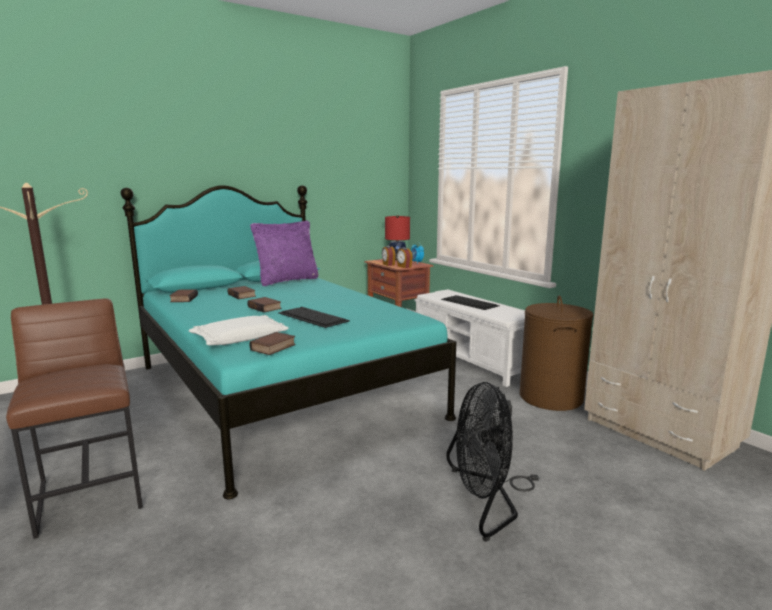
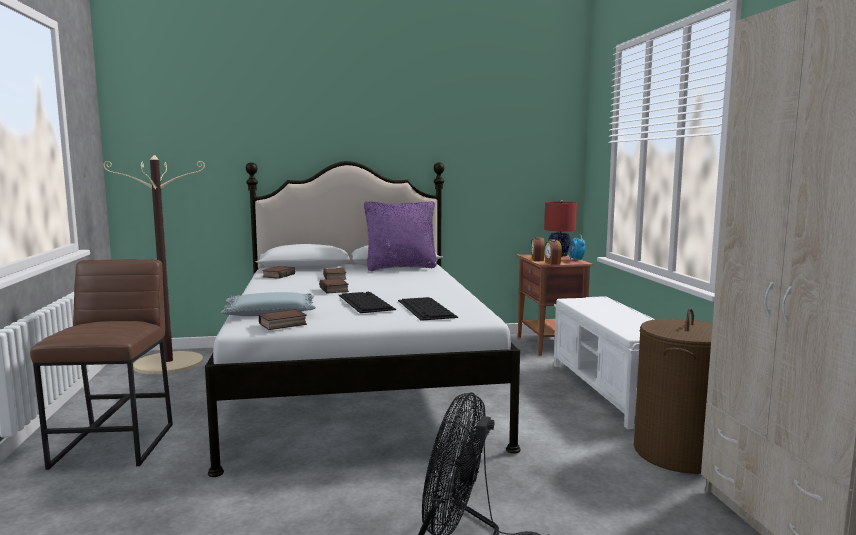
camera: 25 degrees right, 5 degrees down
(240, 336) = (270, 311): white pillow -> blue pillow
(281, 390) = (358, 387): turquoise bed -> white bed
(470, 302) = (612, 313): keyboard -> keyboard (427, 309)

